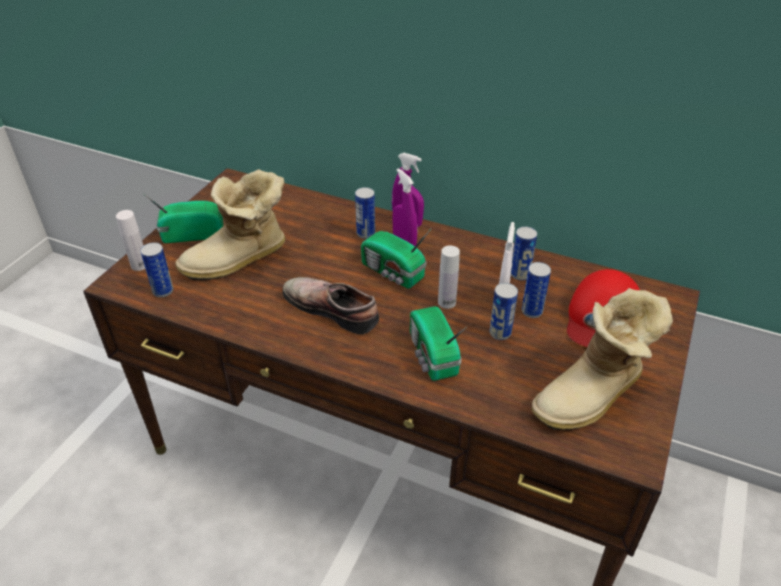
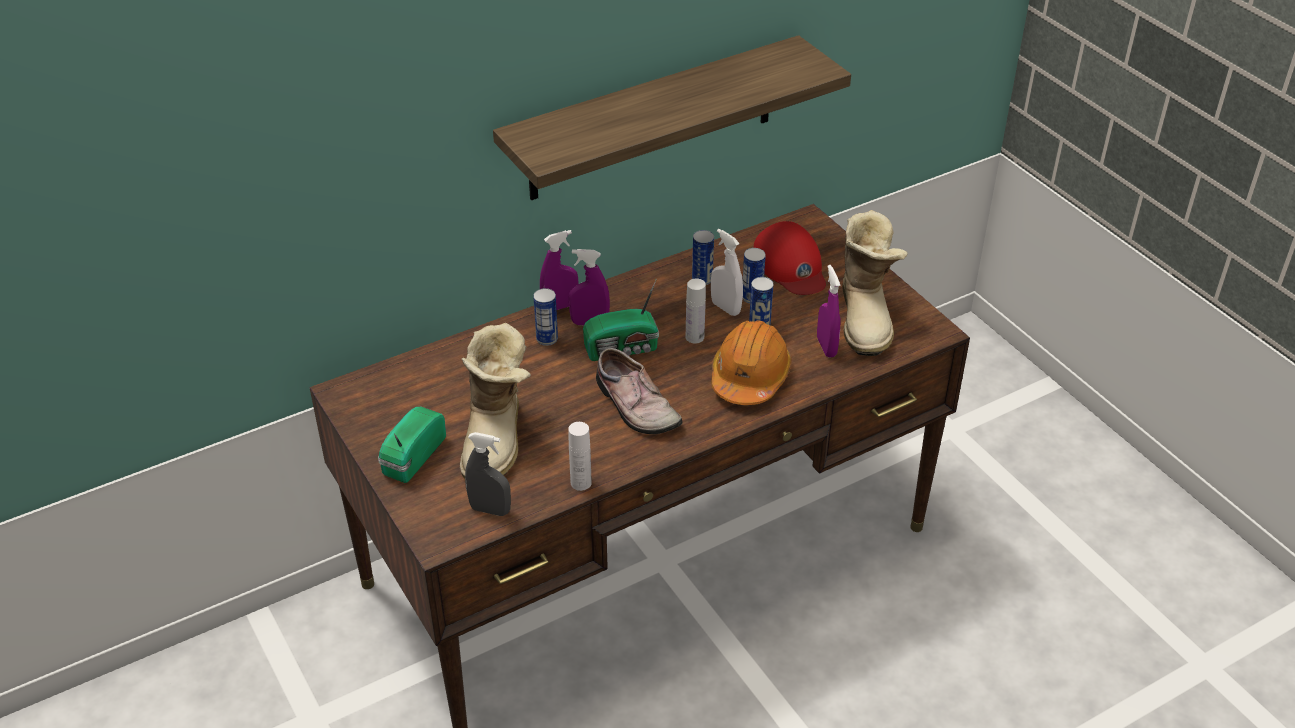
camera: 55 degrees left, 0 degrees up
(139, 265) = (426, 514): white bottle -> white bottle (581, 483)
(163, 291) = (490, 510): can -> grey spray bottle
(333, 308) = (634, 406): shoe -> shoe turned 105 degrees counterclockwise
(432, 356) = (750, 377): radio -> orange hard hat
(522, 387) = (826, 347): none -> purple spray bottle
(537, 102) = (652, 119): none -> shelf

